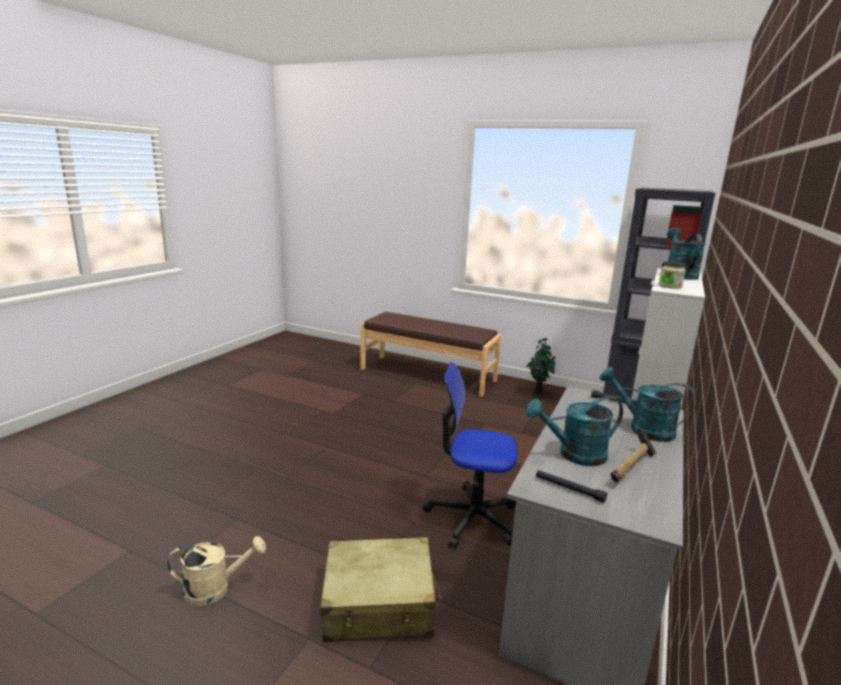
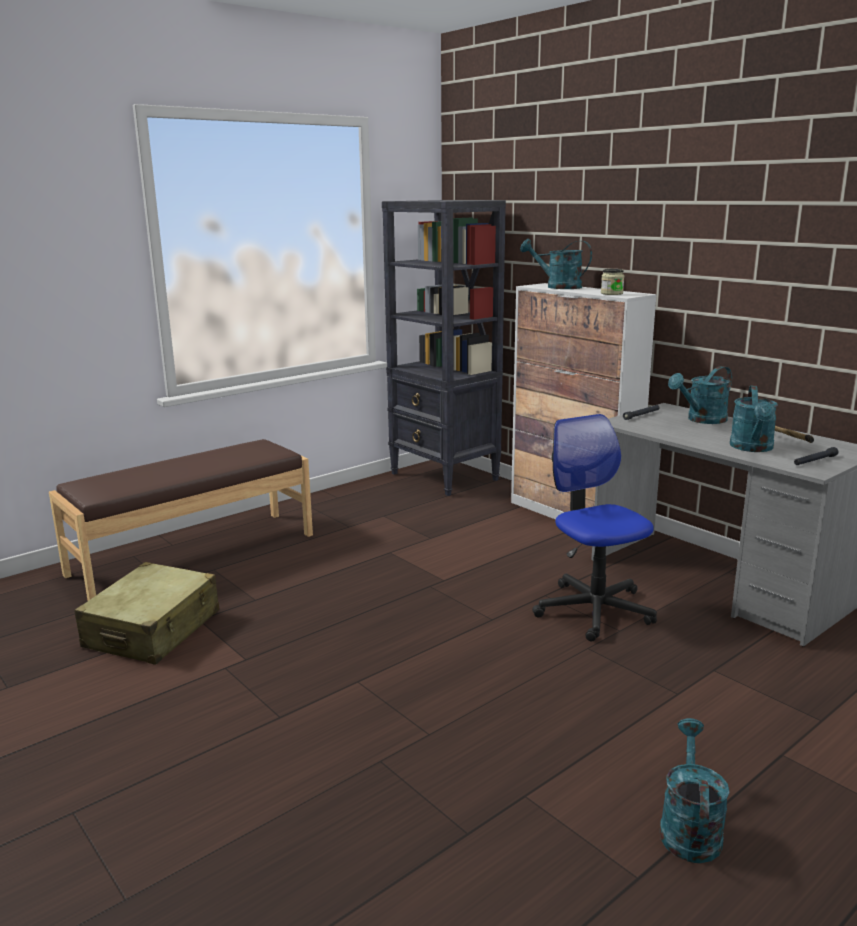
camera: 65 degrees left, 0 degrees up
(216, 589) = (688, 828): beige watering can -> turquoise watering can
(379, 604) = (730, 698): beige suitcase -> beige suitcase (153, 630)
(472, 517) = (594, 610): office chair -> office chair turned 120 degrees clockwise
(537, 395) = (343, 503): potted plant -> none

